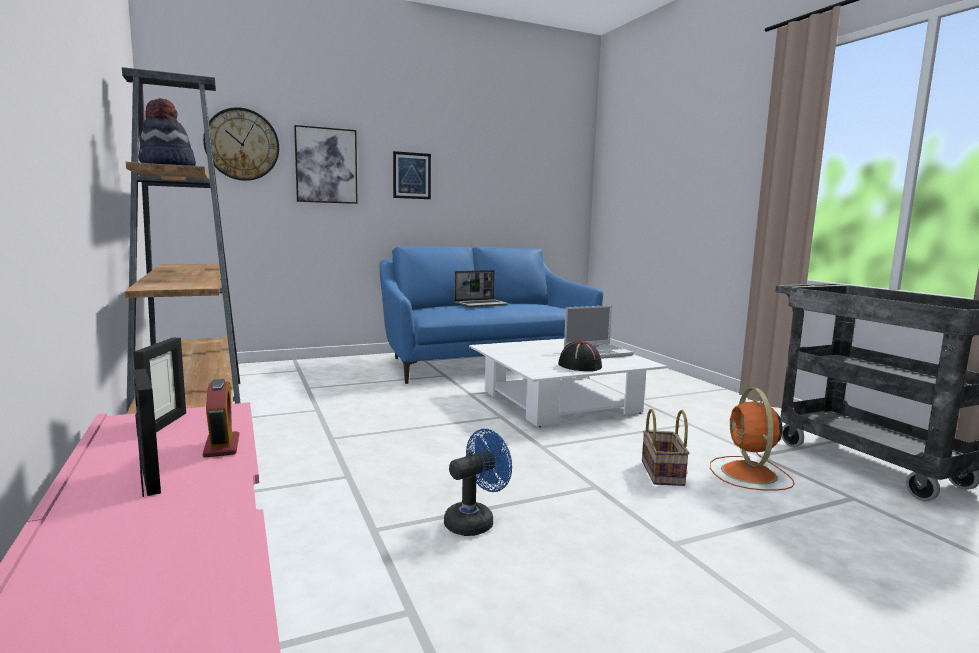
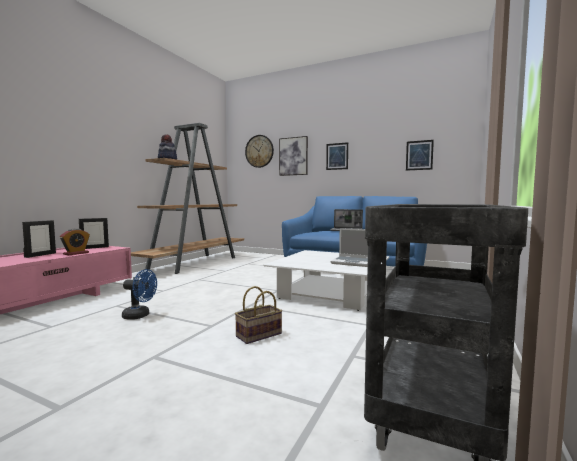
camera: 50 degrees right, 5 degrees down
(529, 188) = (419, 155): none -> picture
(579, 366) = (313, 265): black hat -> none
(749, 474) = (303, 358): orange fan -> none

